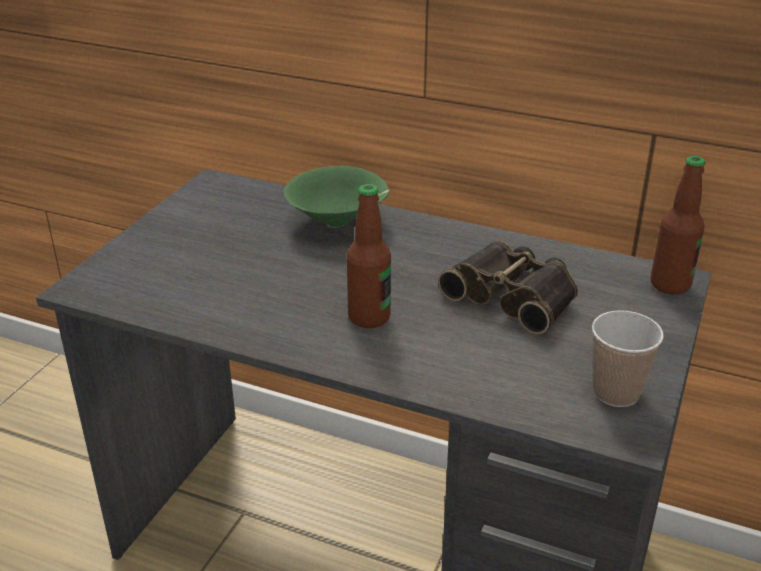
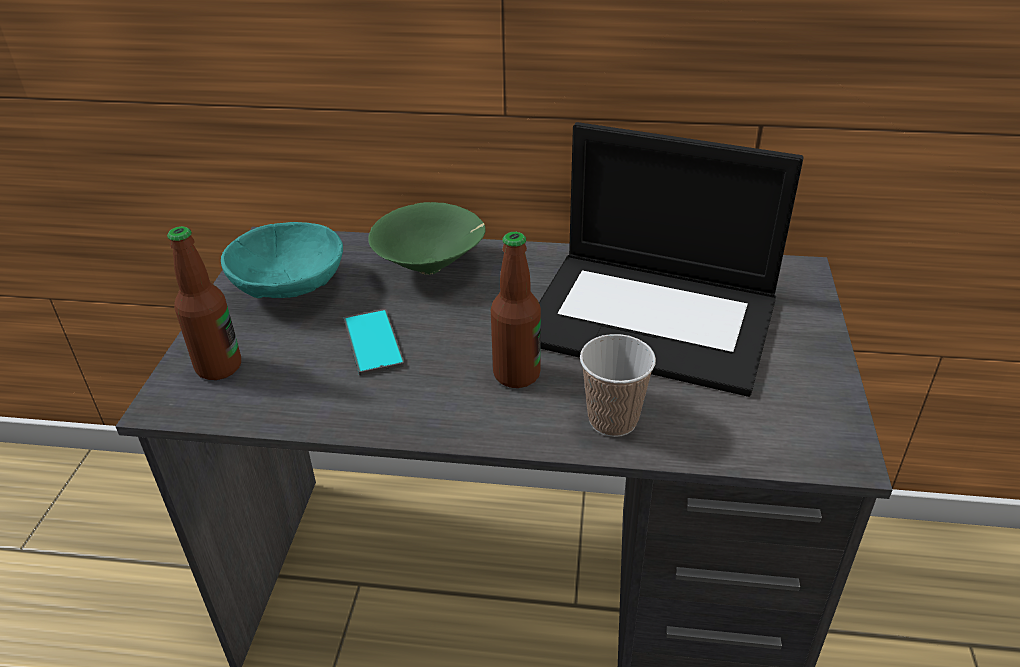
camera: 15 degrees left, 5 degrees up
(213, 220) = (290, 289): none -> turquoise bowl
(261, 272) = (373, 342): none -> phone
(514, 295) = (654, 319): binoculars -> laptop
(616, 393) = (806, 410): cup -> cup (613, 420)
(670, 284) = (797, 278): bottle -> bottle (219, 367)

